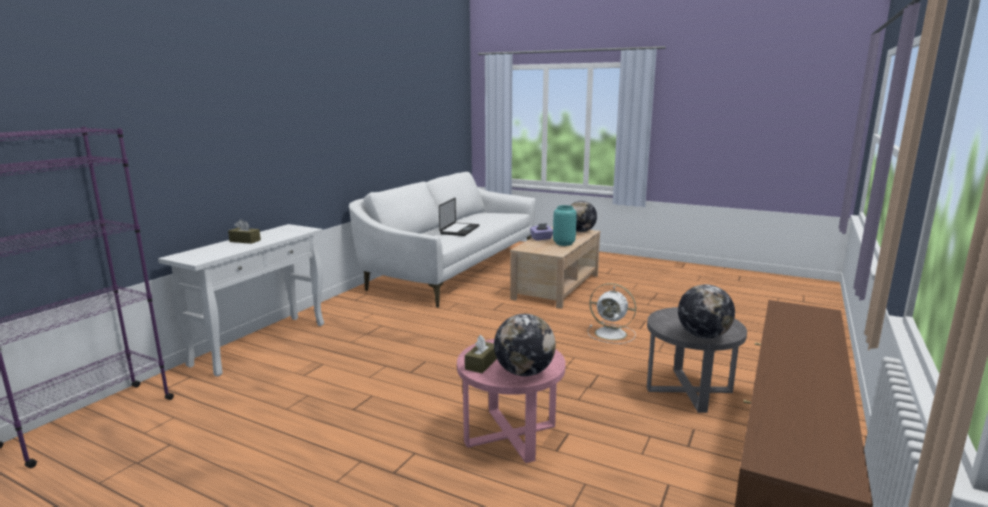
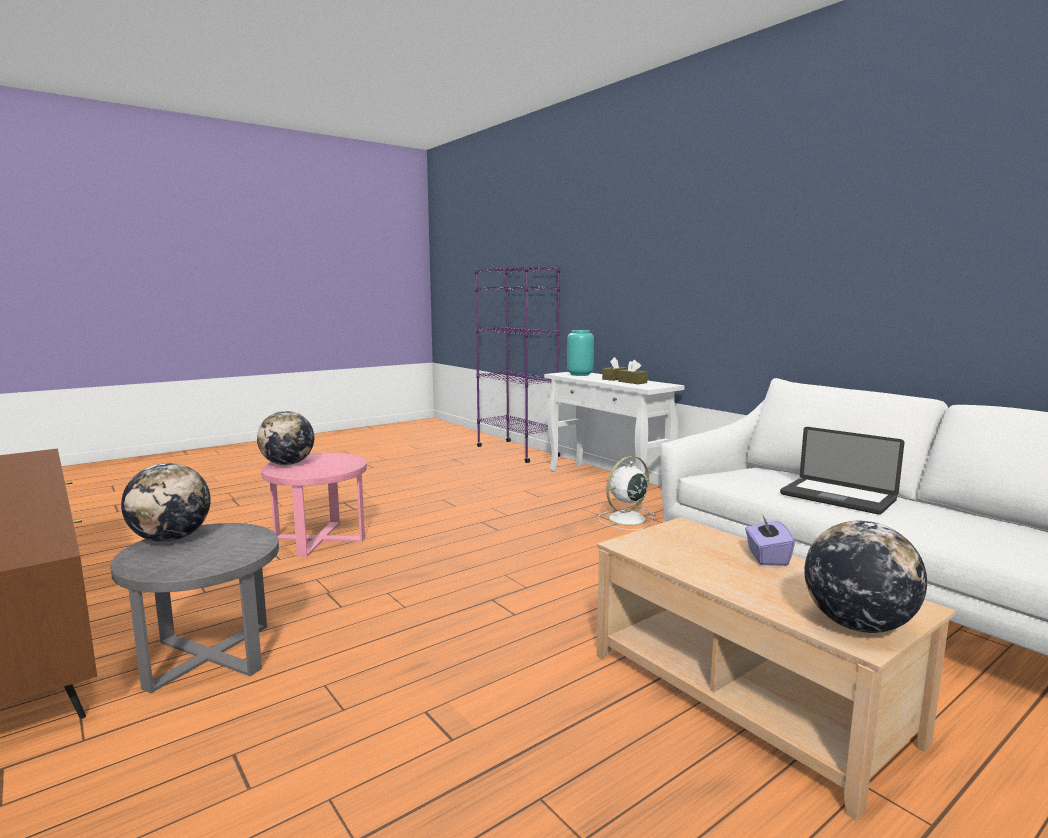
camera: 115 degrees right, 5 degrees down
(481, 363) = (327, 457): brown tissue box -> brown tissue box (632, 382)
(563, 243) = (707, 567): turquoise vase -> turquoise vase (580, 374)
(612, 334) = (436, 667): white fan -> white fan (625, 519)

